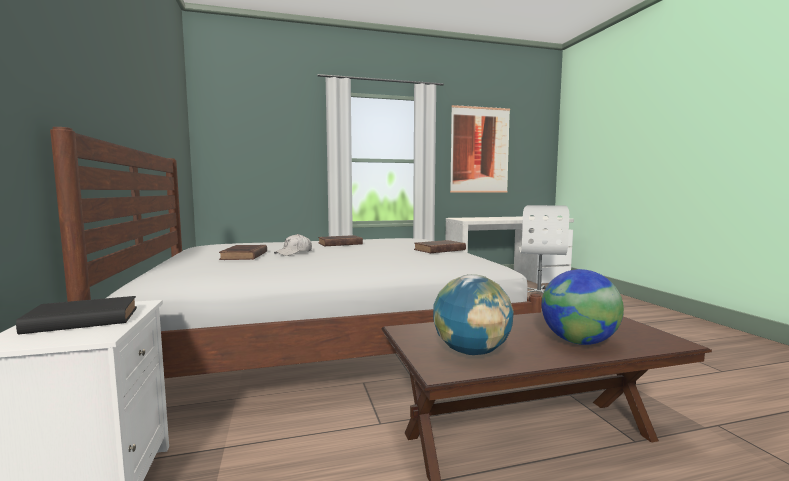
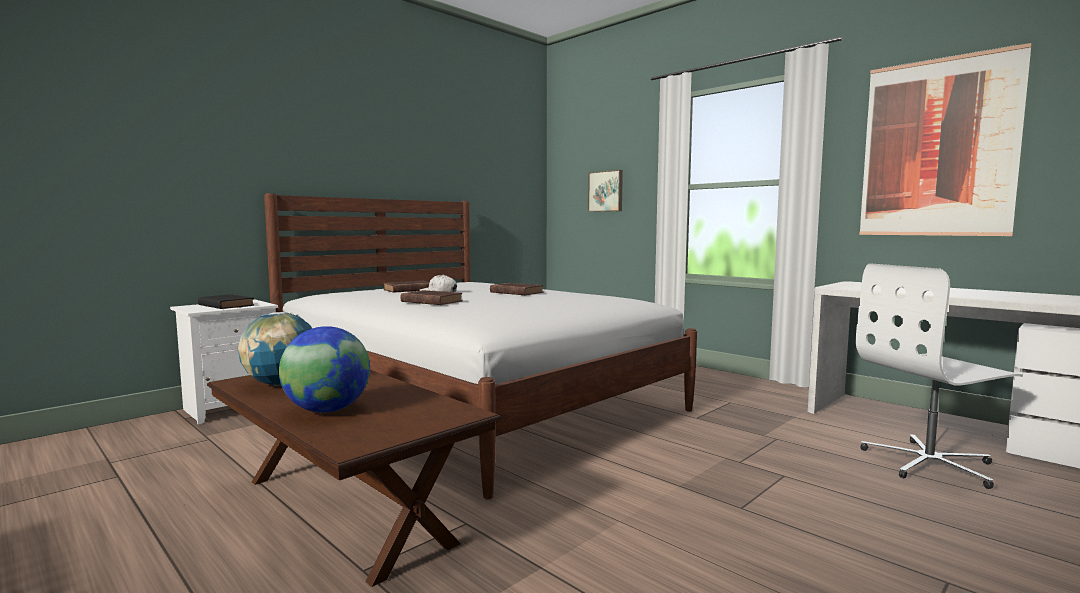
camera: 60 degrees right, 0 degrees up
(268, 158) = (606, 191): none -> picture
(438, 250) = (527, 310): brown book -> brown book (430, 301)

